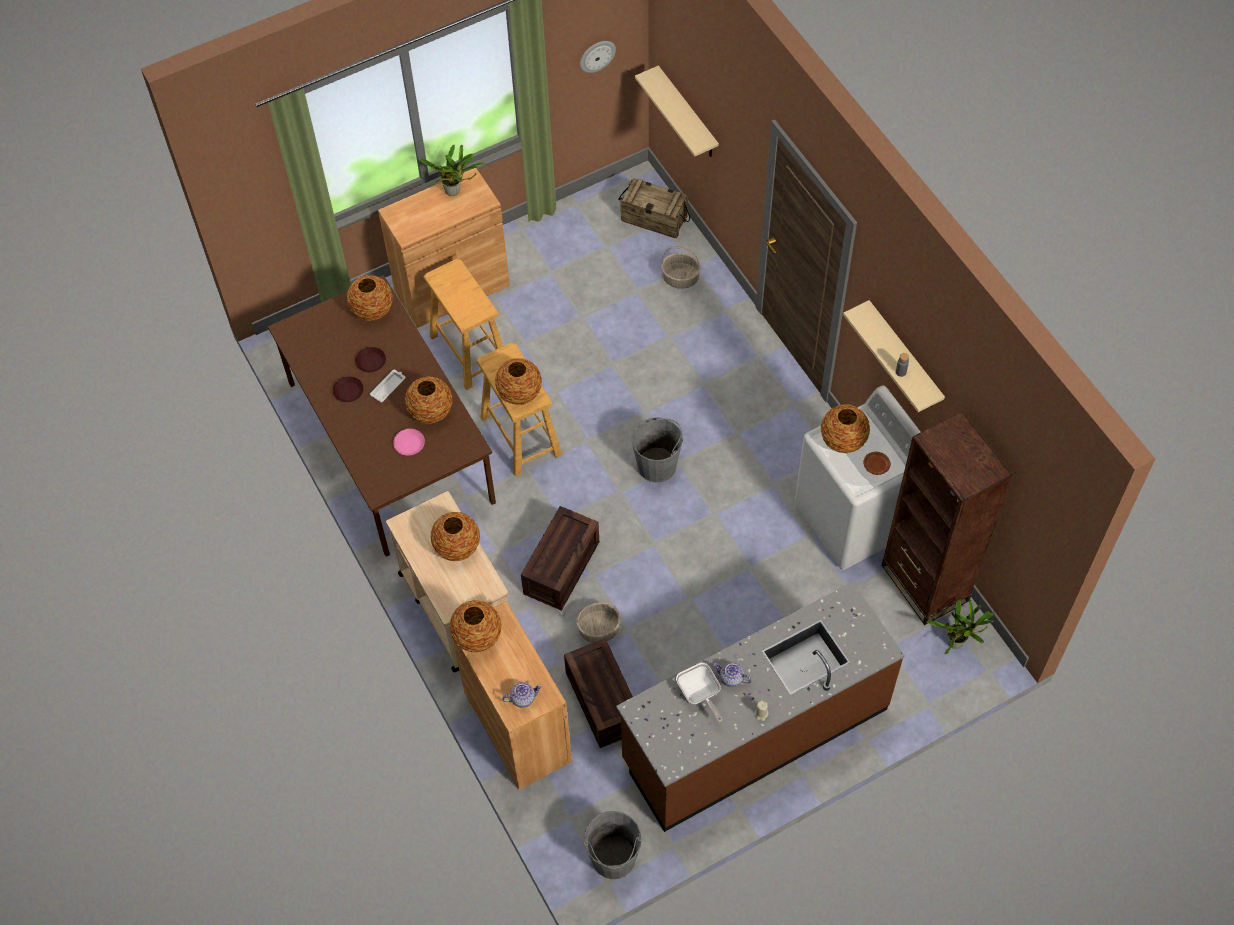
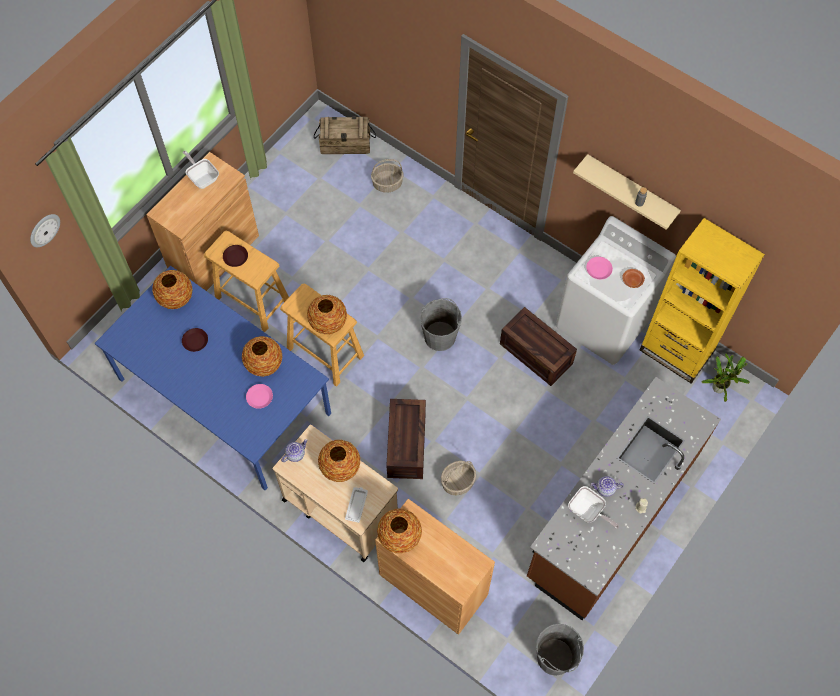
camera: 25 degrees left, 5 degrees up
(348, 391) = (189, 373): brown plate -> brown plate (235, 257)
(388, 387) = (220, 356): white tray -> white tray (356, 505)
(389, 442) = (223, 397): brown dining table -> blue dining table
(455, 192) = (202, 177): potted plant -> frying pan
(523, 698) = (460, 572): teapot -> teapot (295, 454)
(597, 55) = (274, 28): wall clock -> wall clock (44, 230)
(601, 701) = (486, 538): crate -> crate (534, 354)
(687, 114) = (361, 53): beige shelf -> none
(842, 440) = (598, 269): vase -> pink plate
(924, 583) = (676, 352): brown bookcase -> yellow bookcase

